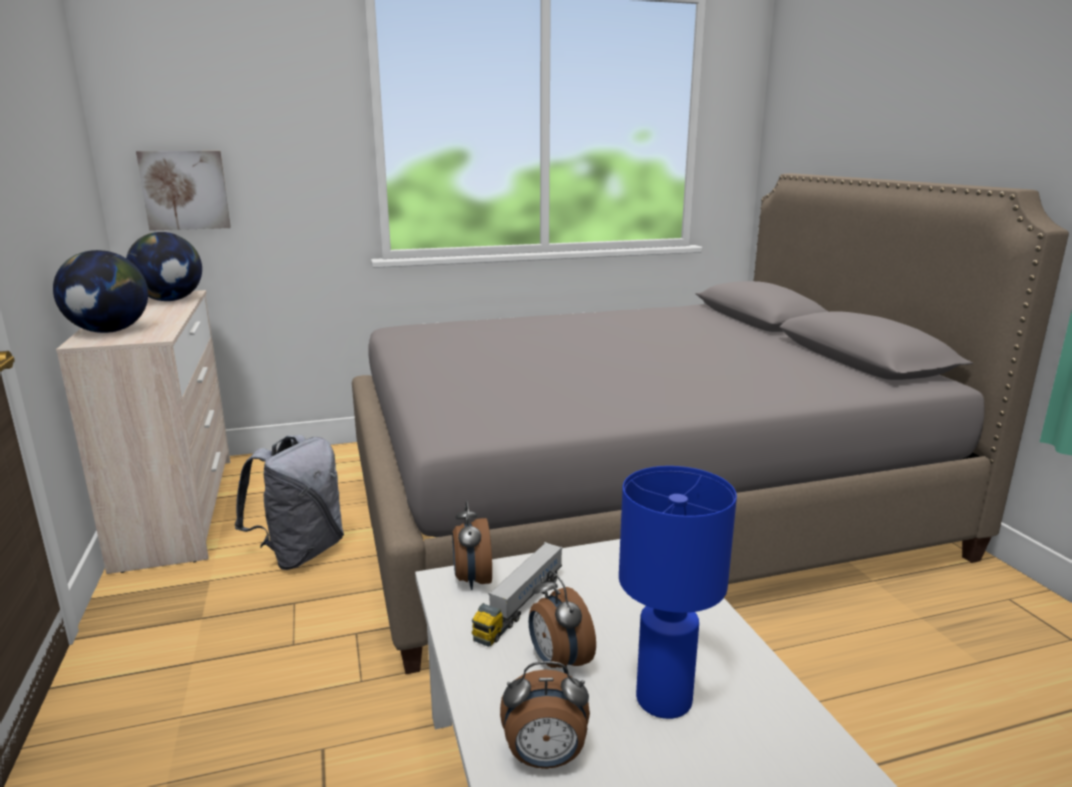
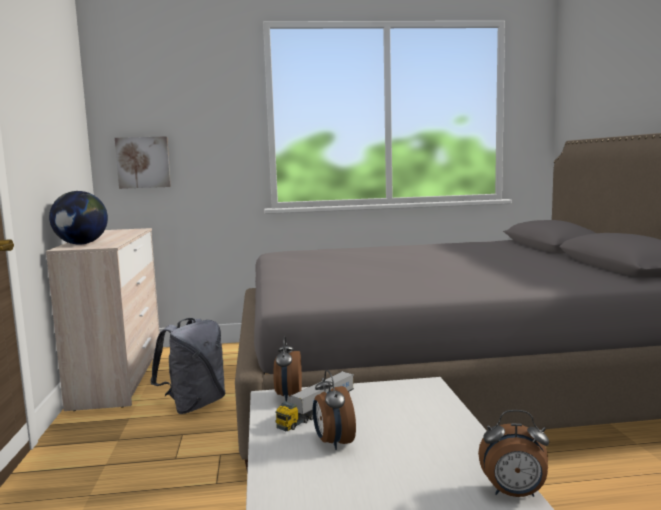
camera: 10 degrees right, 10 degrees down
(170, 300) = (126, 232): globe -> none
(545, 759) = (303, 492): alarm clock -> alarm clock (514, 494)
(663, 698) = (403, 466): blue table lamp -> none

